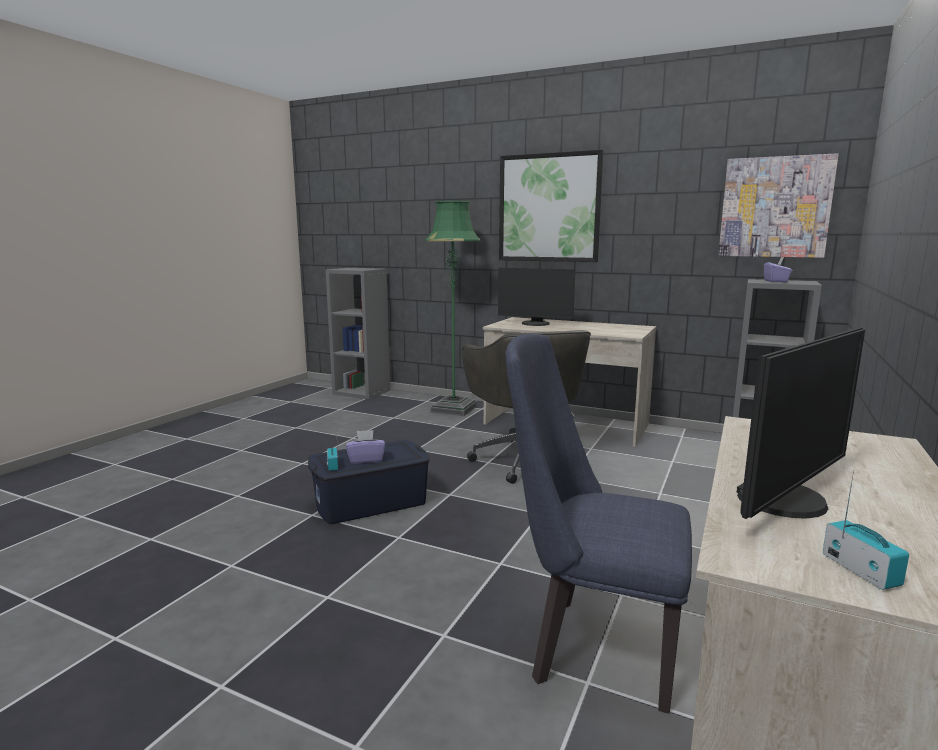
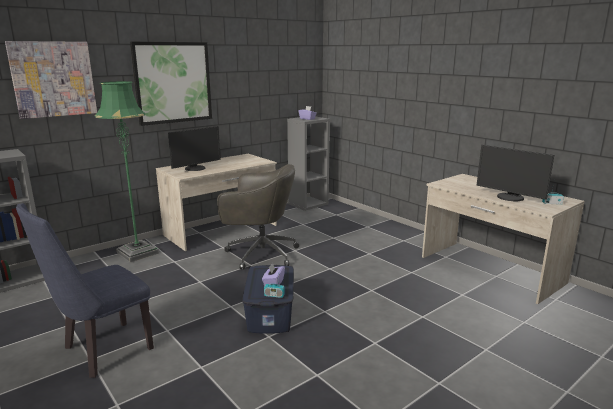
camera: 65 degrees left, 5 degrees up
(591, 647) = (442, 288): blue chair -> blue chair (101, 351)
(775, 207) = (292, 79): picture -> picture (53, 79)
(785, 501) = (509, 198): monitor -> monitor turned 150 degrees clockwise

